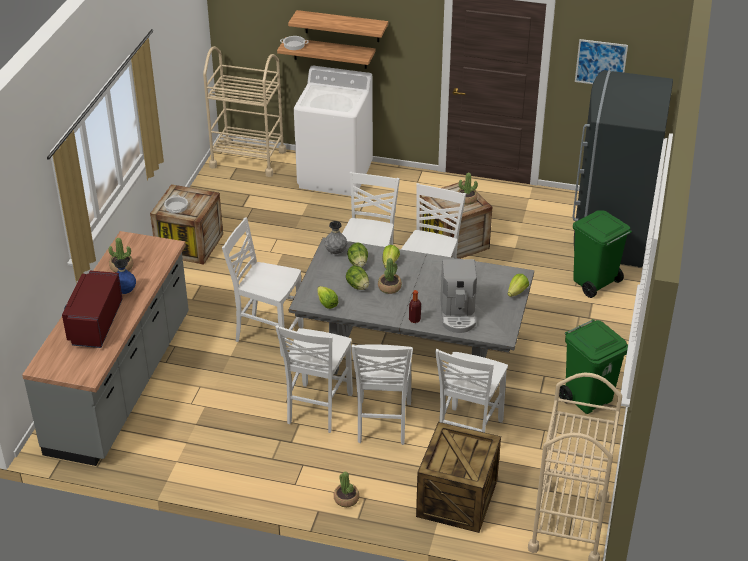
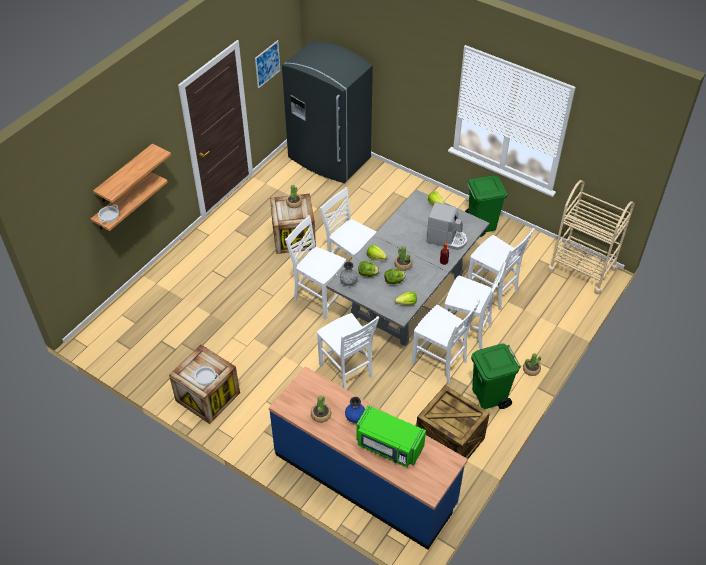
camera: 70 degrees left, 10 degrees up
(95, 324) = (389, 446): red microwave -> green microwave
(122, 384) = (365, 479): grey counter -> blue counter
(248, 159) = (108, 329): beige cart -> none
(267, 334) = (347, 371): white chair -> white chair turned 75 degrees counterclockwise
(335, 175) = (170, 279): white washing machine -> none
(456, 498) = (546, 314): crate -> crate (448, 441)
(594, 283) = (374, 184): green trash can -> green trash can (489, 397)

